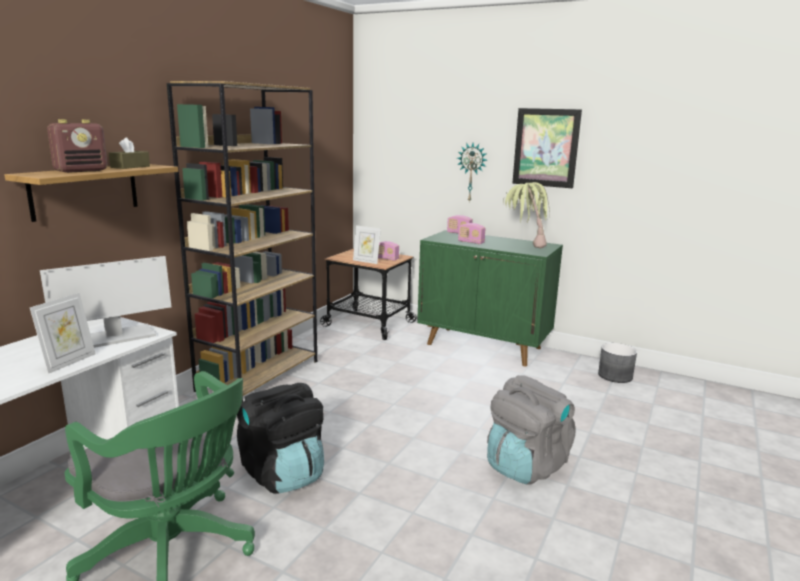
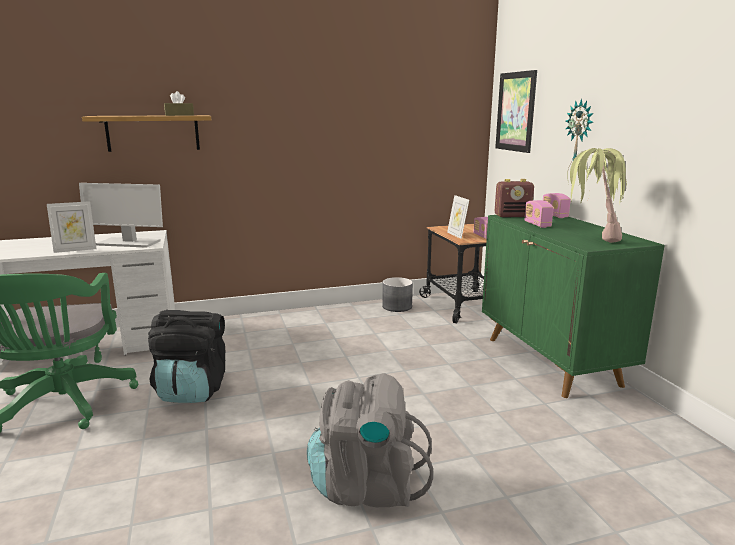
camera: 45 degrees right, 0 degrees up
(81, 171) = (134, 115): radio -> radio (513, 216)
(259, 375) = (306, 318): brown bookcase -> none
(546, 148) = (657, 101): picture -> picture (515, 112)
(615, 376) = (681, 457): grey planter -> grey planter (397, 307)

